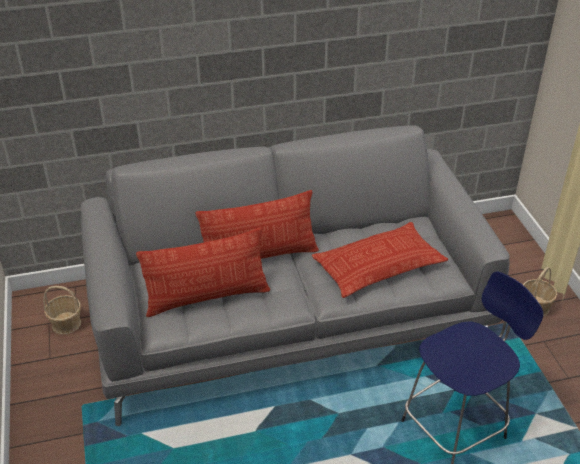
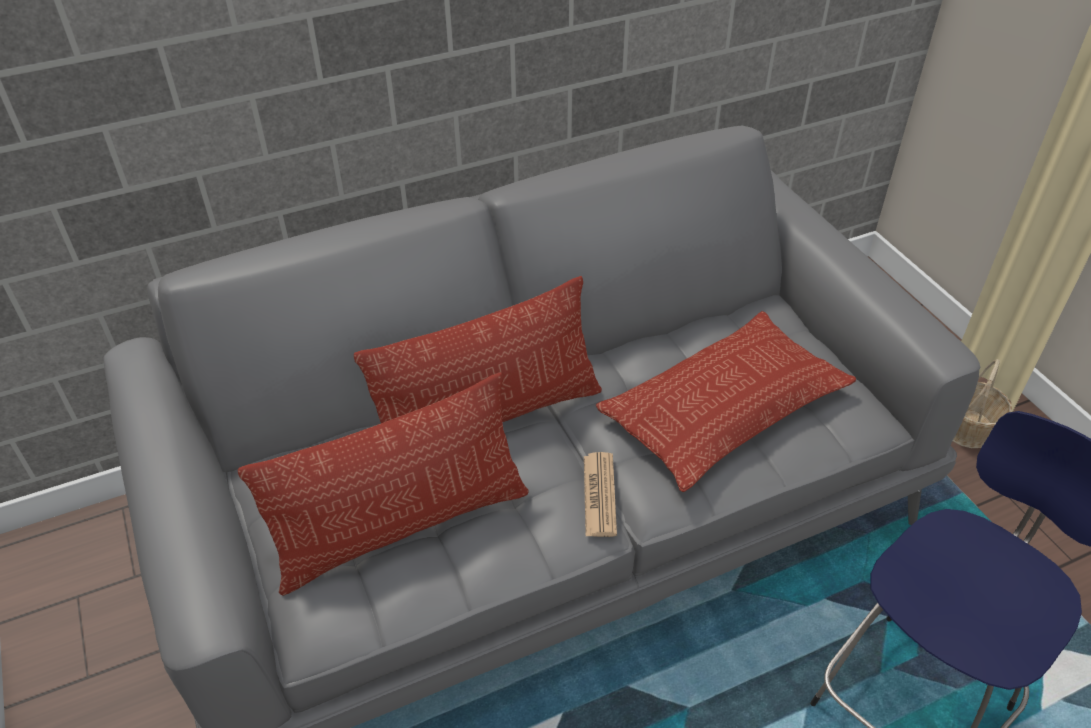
camera: 10 degrees left, 5 degrees up
(66, 323) = (113, 592): basket -> none
(304, 295) = (599, 495): none -> newspaper

